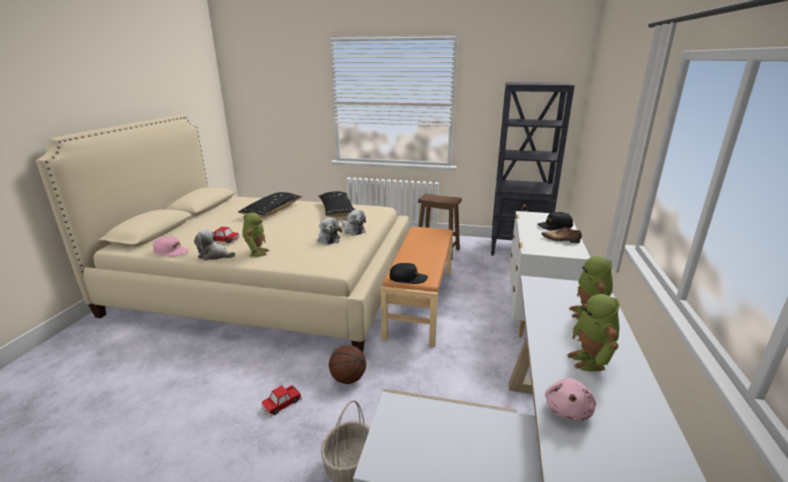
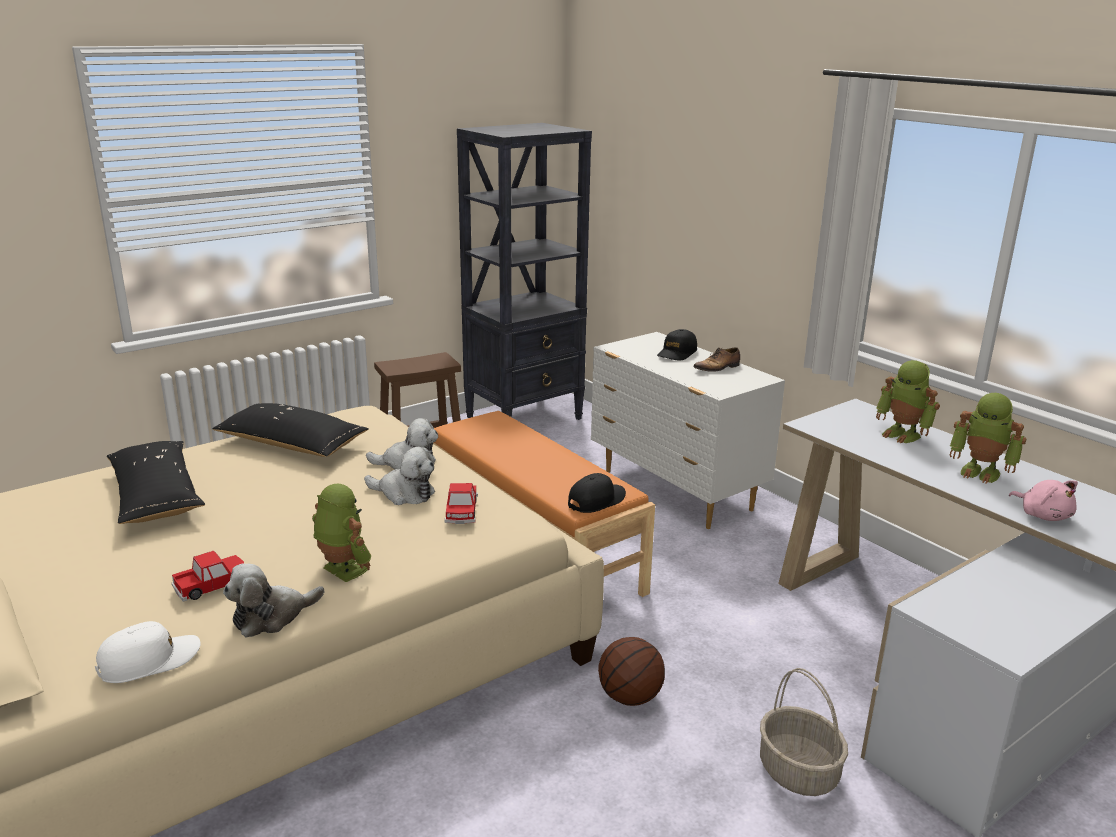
camera: 50 degrees left, 0 degrees up
(171, 251) = (149, 661): pink cap -> white cap
(281, 404) = (614, 786): toy car -> toy car (461, 511)

